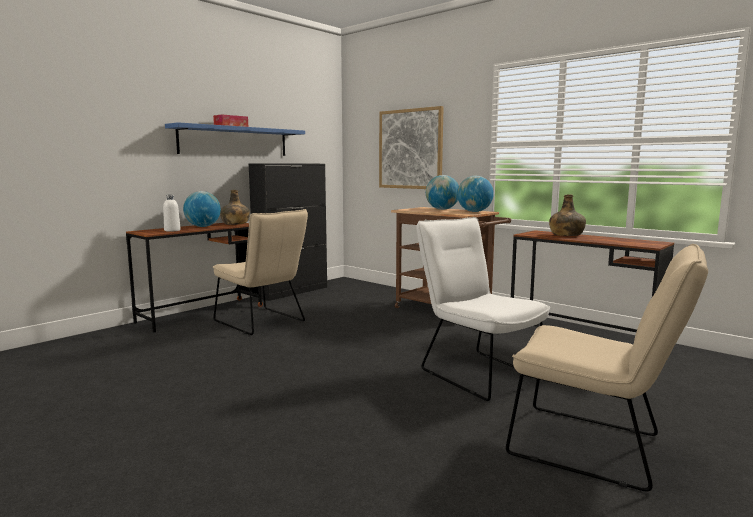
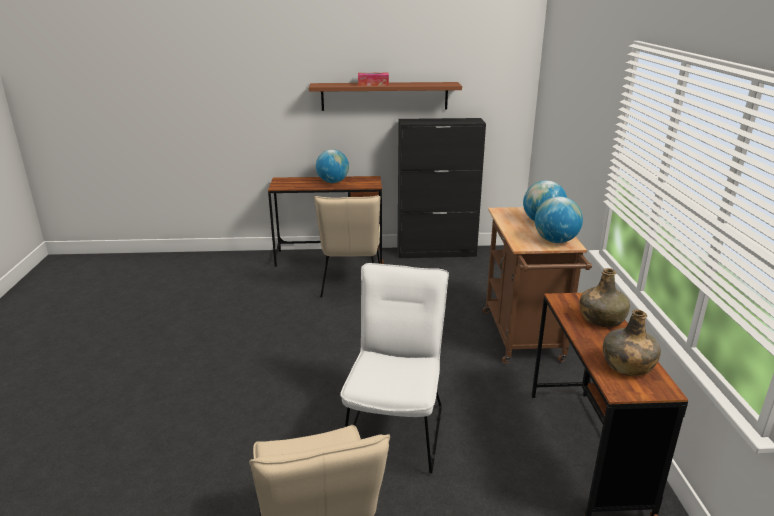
camera: 45 degrees right, 15 degrees up
(172, 230) = (299, 184): white bottle -> none
(234, 141) = (384, 96): blue shelf -> brown shelf
(235, 224) = (366, 182): green bottle -> green bottle (627, 365)
(410, 149) = (569, 125): picture -> none

